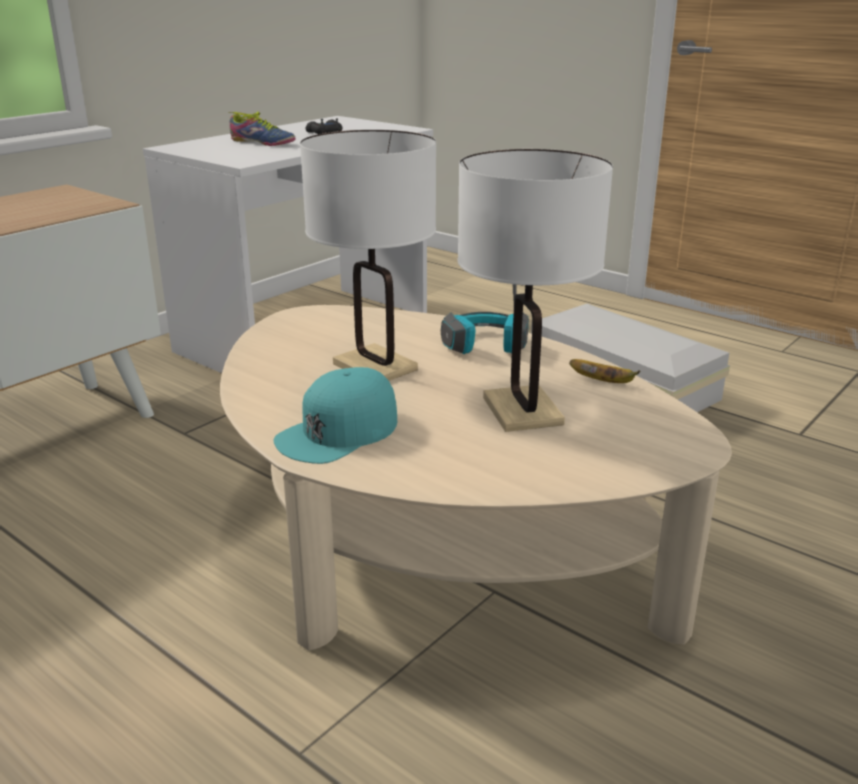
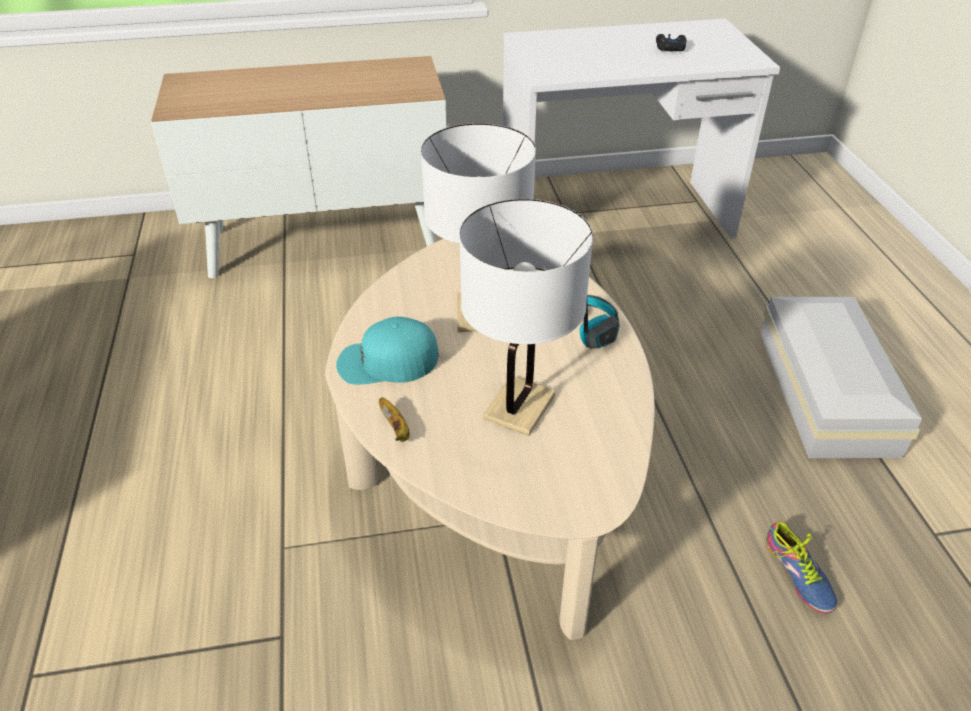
camera: 40 degrees right, 15 degrees up
(261, 143) = (597, 50): shoe -> shoe (795, 576)
(604, 382) = (617, 412): banana -> banana (396, 429)

